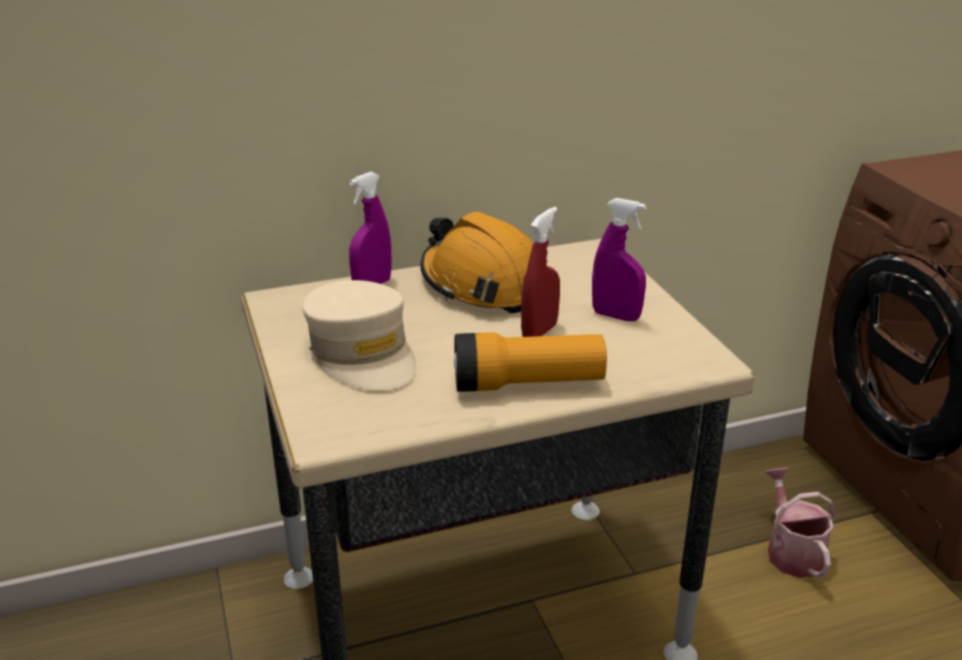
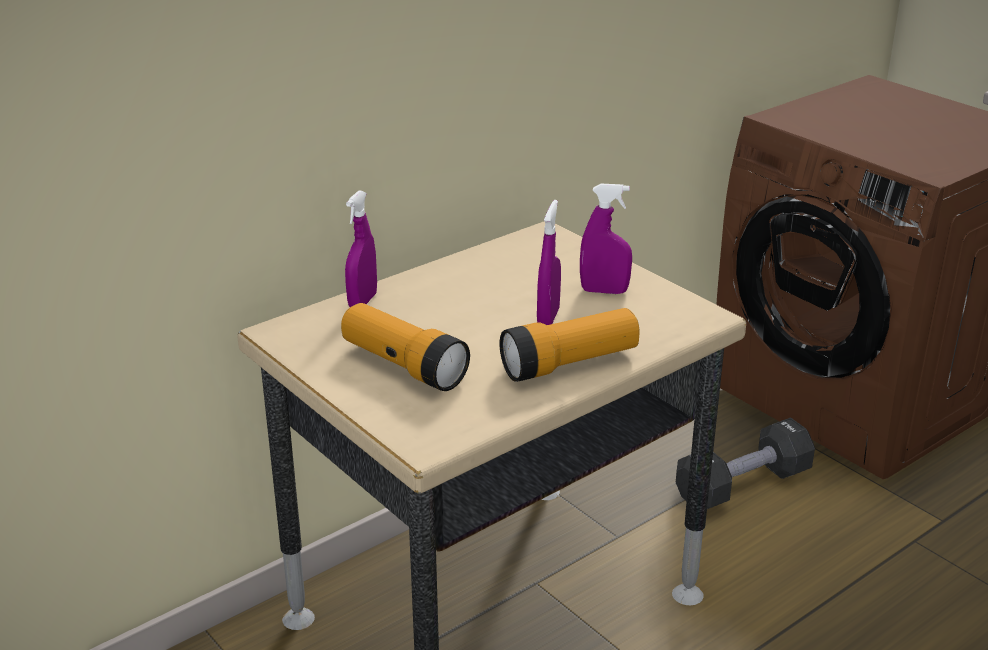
camera: 20 degrees left, 0 degrees up
(362, 353) = (403, 366): beige cap -> flashlight
(483, 285) = (467, 283): orange hard hat -> none
(539, 332) = (548, 317): red spray bottle -> purple spray bottle
(791, 551) = (743, 485): watering can -> black dumbbell

